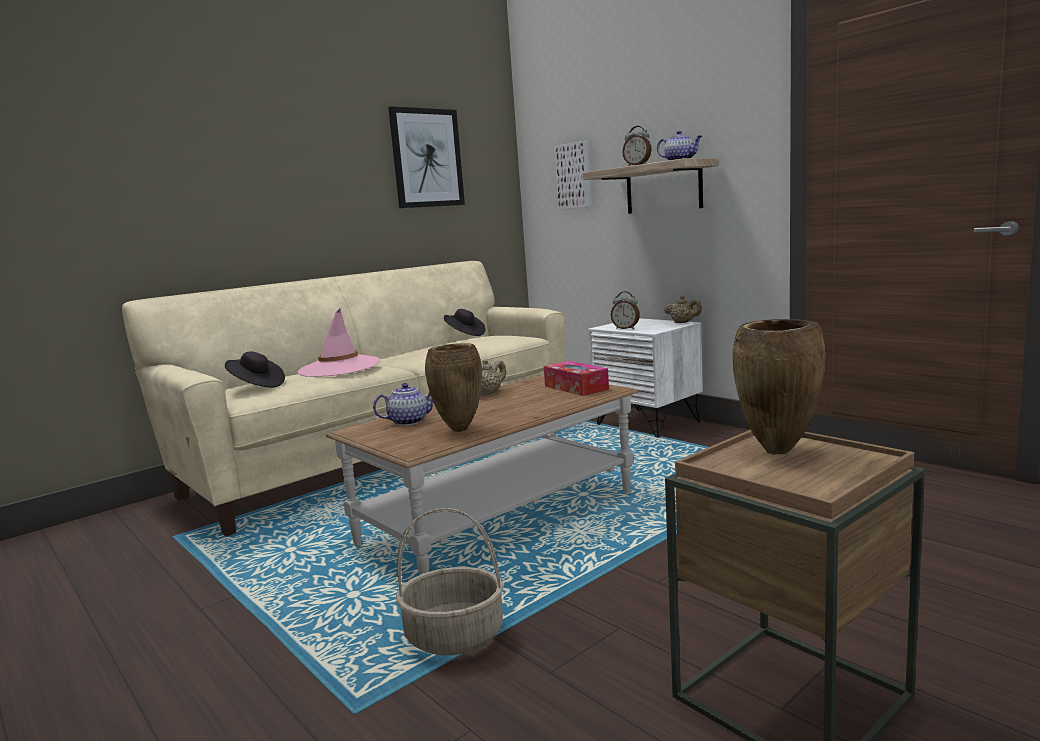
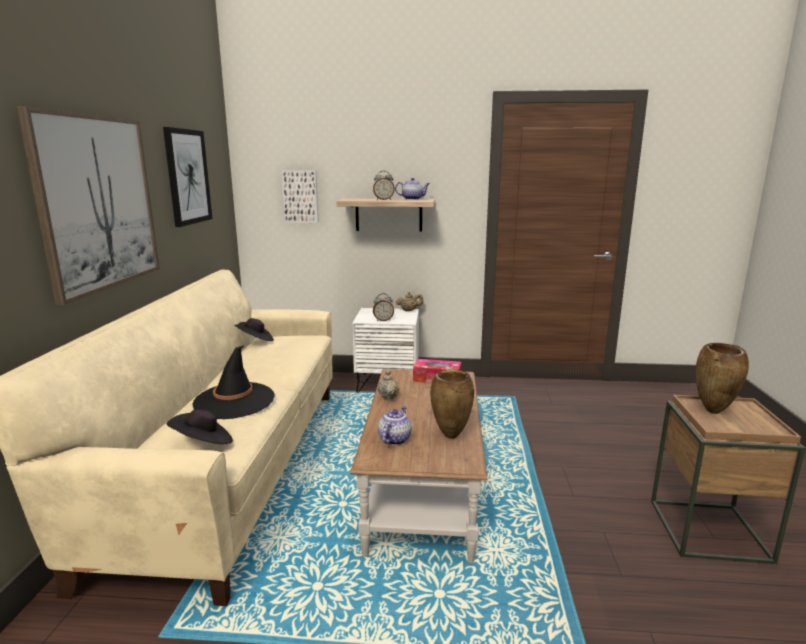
camera: 45 degrees left, 5 degrees up
(281, 176) = (97, 203): none -> picture
(339, 367) = (234, 401): pink hat -> black hat
(453, 637) = (547, 585): basket -> none

